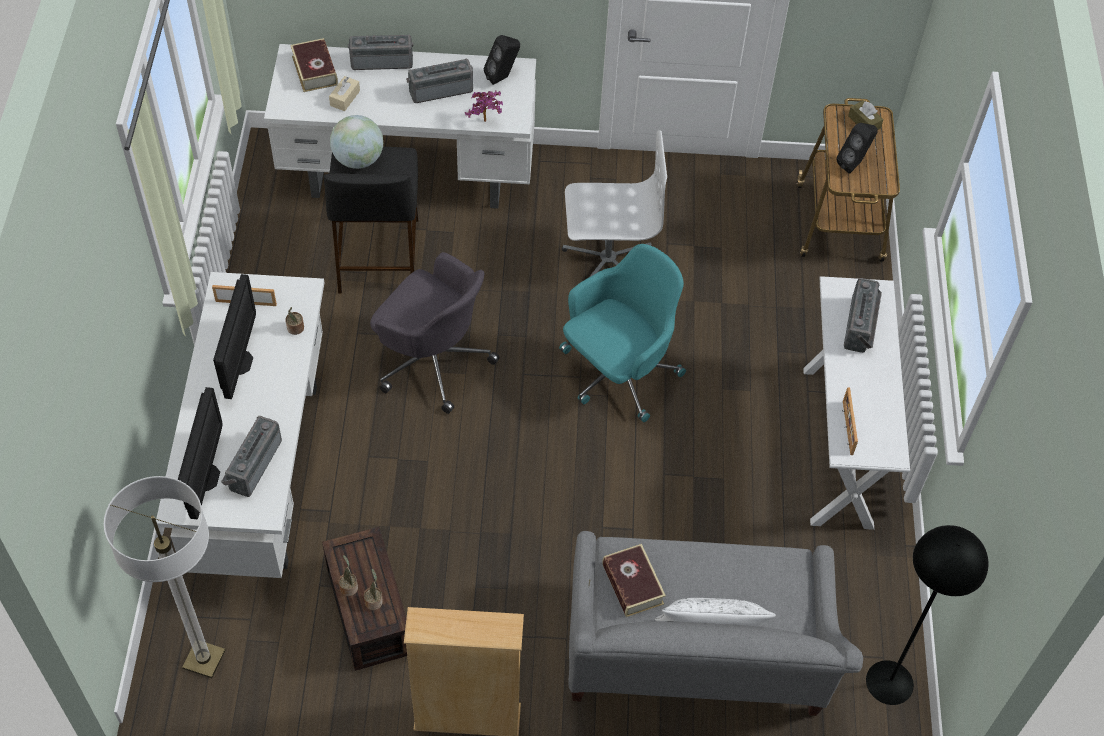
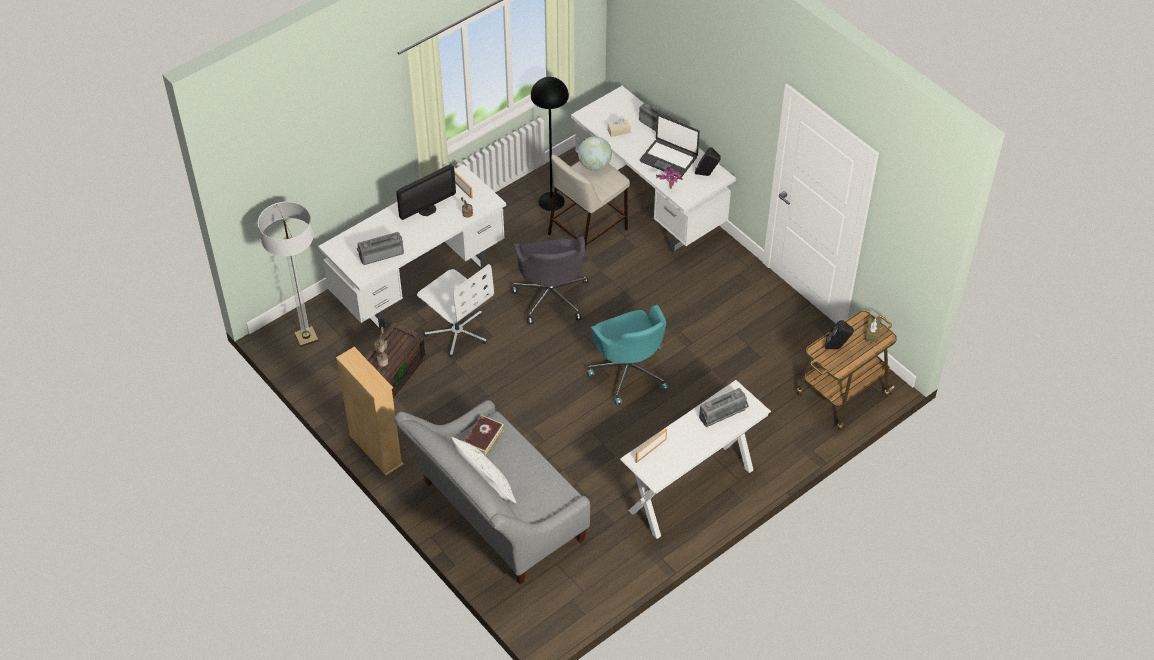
camera: 50 degrees right, 5 degrees down
(205, 477) = (357, 244): monitor -> none
(315, 70) = (621, 109): book -> none
(378, 254) = (588, 231): black stool -> beige stool
(440, 89) = (669, 159): radio -> laptop
(607, 259) = (694, 317): white office chair -> white office chair (457, 331)
(618, 374) = (629, 371): turquoise office chair -> turquoise office chair turned 60 degrees clockwise
(890, 682) = (571, 603): black floor lamp -> black floor lamp (551, 201)

